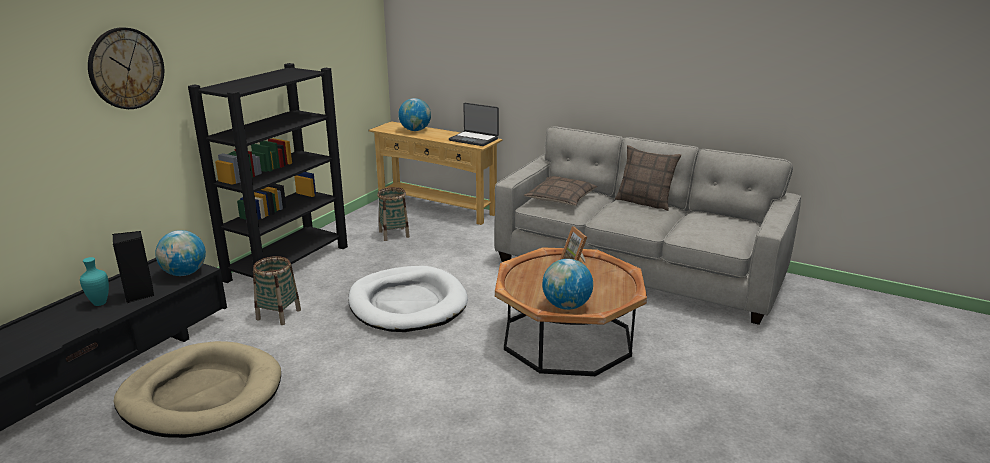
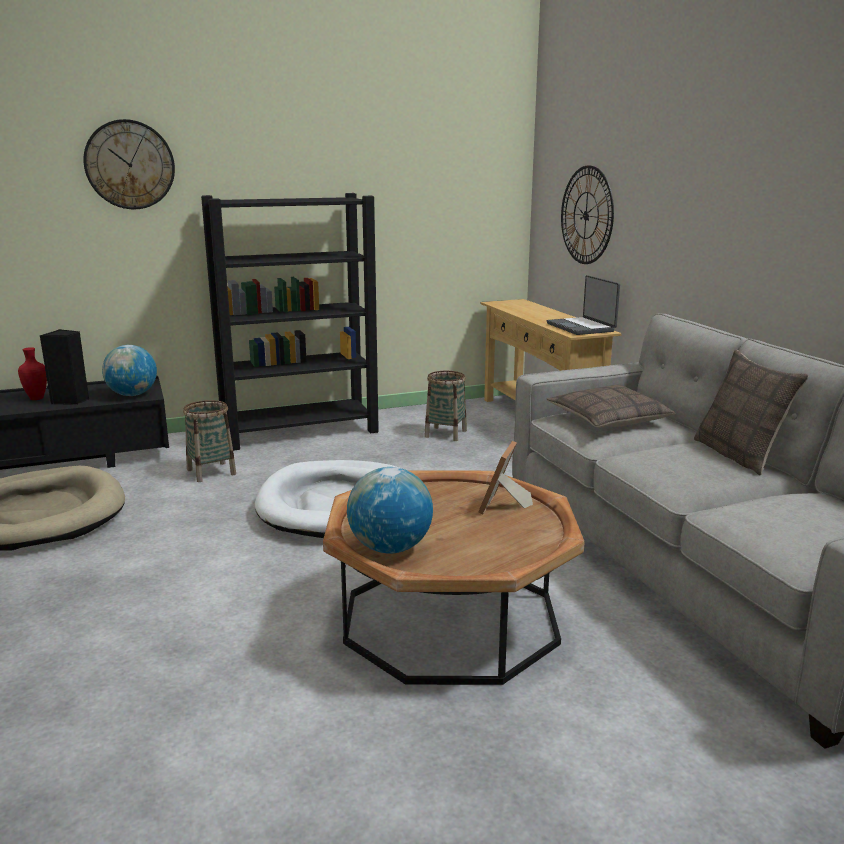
camera: 40 degrees right, 5 degrees down
(100, 303) = (37, 398): turquoise vase -> red vase
(415, 130) = (530, 309): globe -> none
(453, 60) = (586, 215): none -> wall clock

